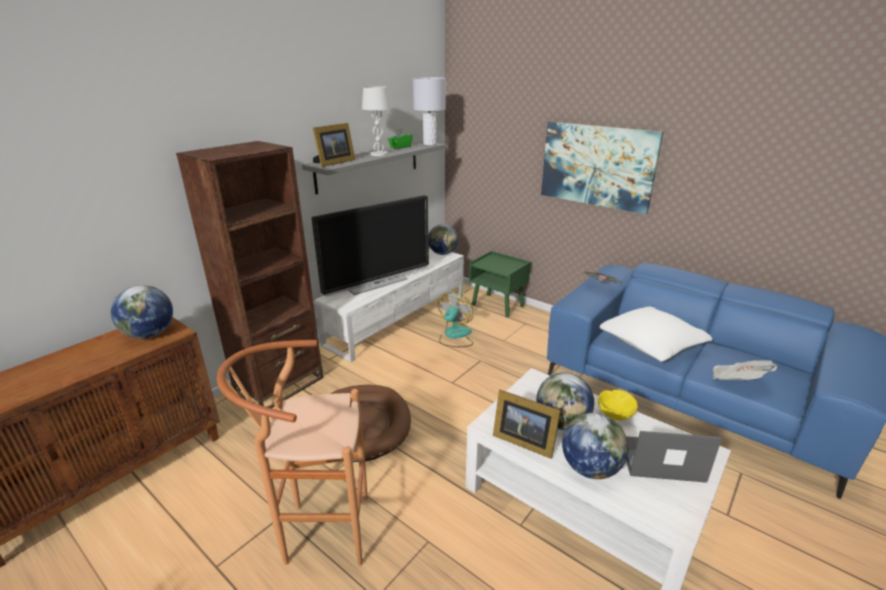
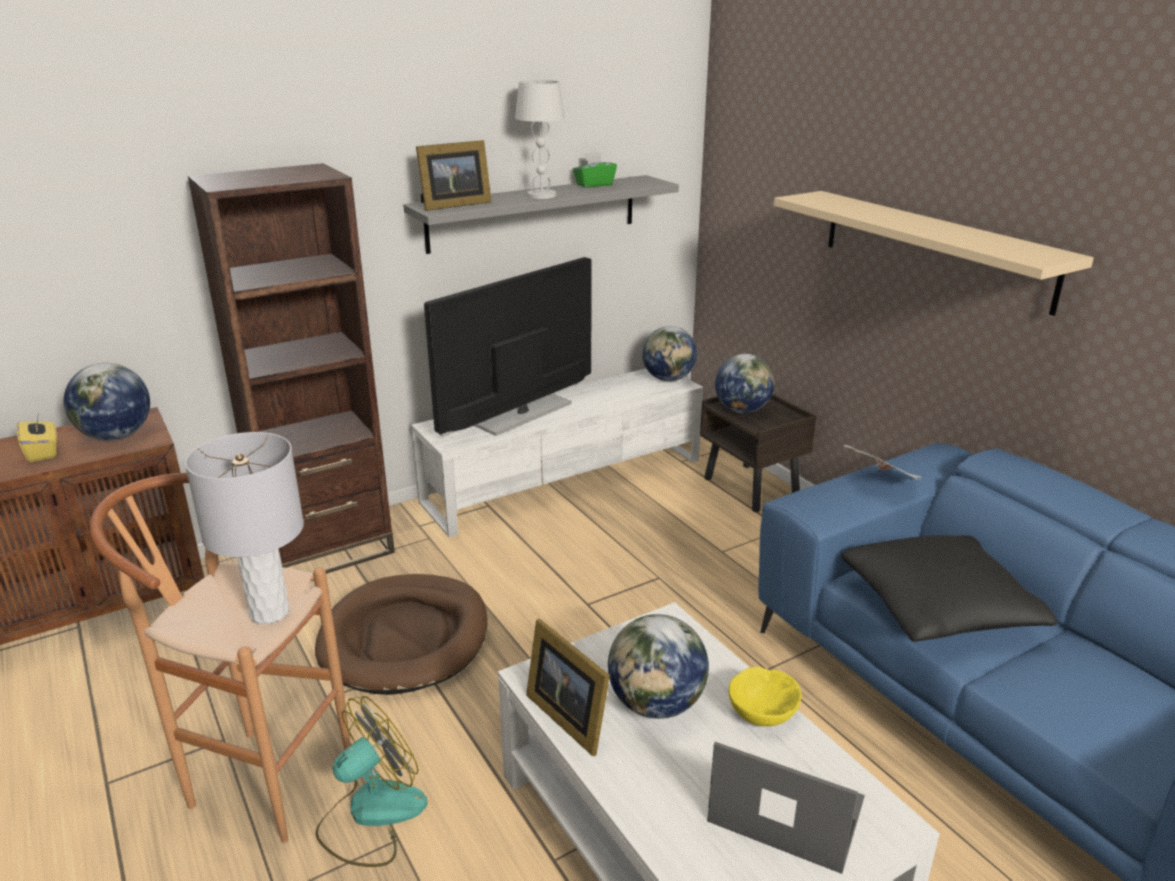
camera: 20 degrees right, 0 degrees up
(100, 354) = (43, 452): none -> yellow tissue box
(376, 283) = (522, 414): television -> television turned 150 degrees clockwise
(429, 144) = (651, 182): grey table lamp -> grey table lamp (268, 612)
(455, 336) = (641, 527): fan -> fan (371, 815)
(498, 305) = (752, 488): green nightstand -> brown nightstand
(590, 468) = (647, 789): globe -> globe (742, 410)
(597, 166) = (934, 248): picture -> beige shelf
(651, 344) = (938, 609): white pillow -> black pillow
(737, 381) = (1064, 714): newspaper -> none

